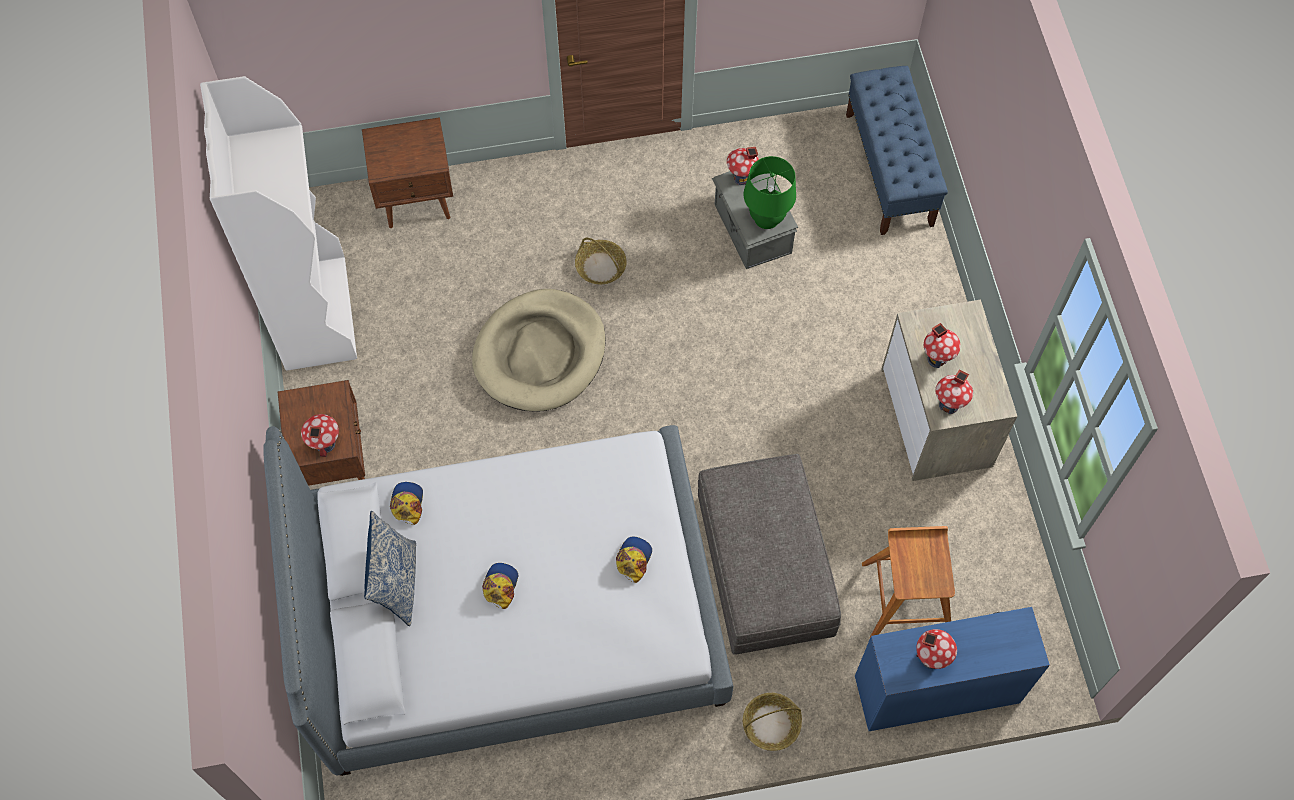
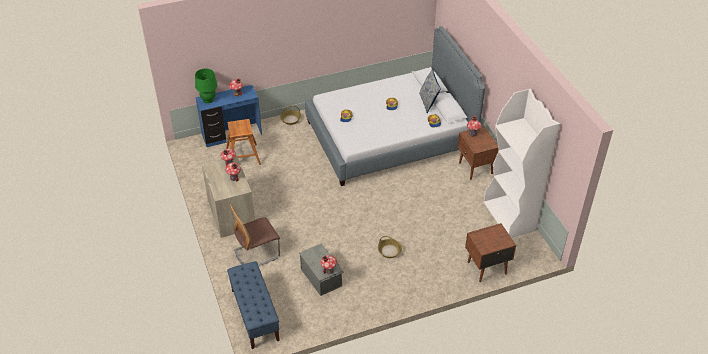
camera: 170 degrees right, 20 degrees down
(540, 353) = (406, 214): beige dog bed -> none
(764, 566) = (298, 159): grey ottoman -> none
(766, 218) = (314, 254): green table lamp -> green table lamp (208, 99)
(880, 303) = (257, 254): none -> chair

